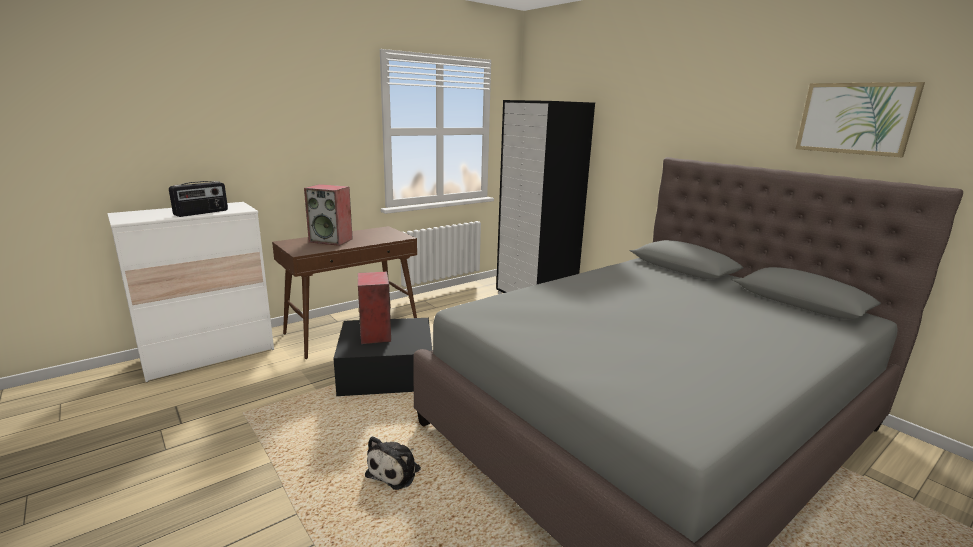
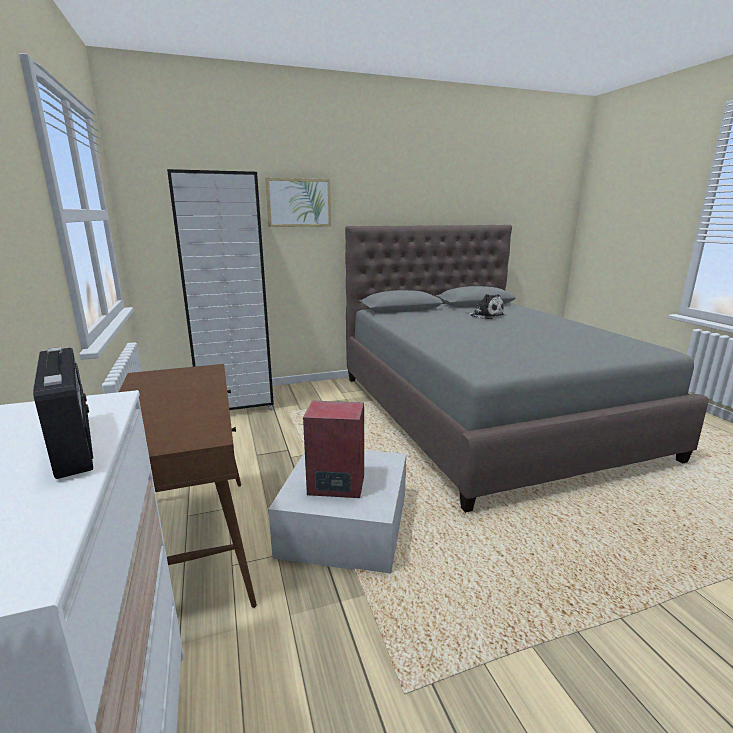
camera: 70 degrees left, 0 degrees up
(331, 240) = (162, 412): speaker -> none
(386, 372) = (345, 524): black storage box -> white storage box
(396, 470) = (542, 538): plush toy -> plush toy (485, 316)
(855, 118) = (456, 189): picture -> picture (299, 203)

